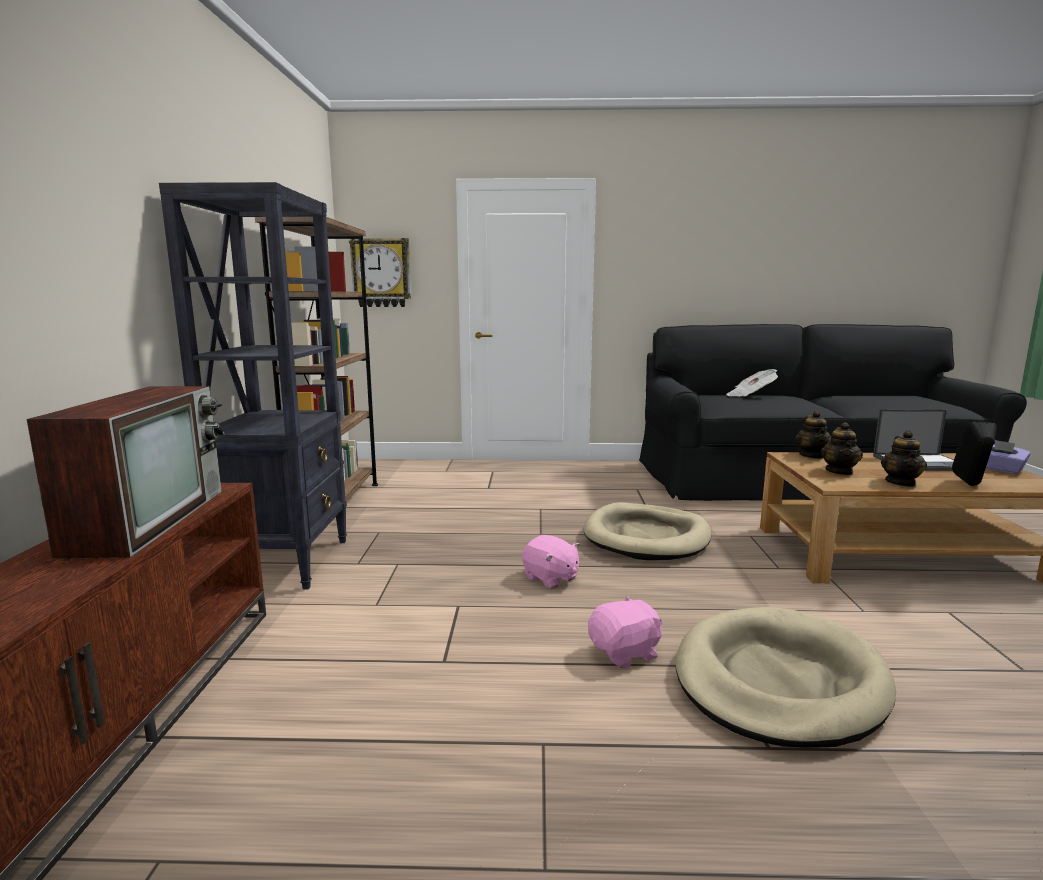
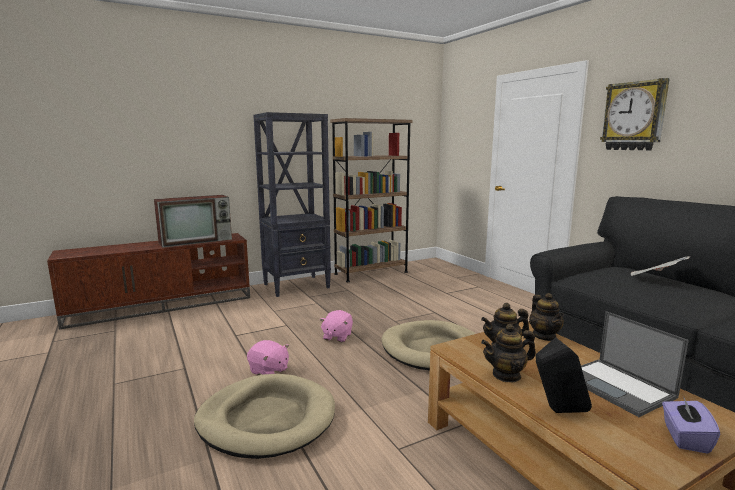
camera: 60 degrees right, 0 degrees up
(381, 273) = (457, 142): wall clock -> wall clock (634, 116)
(812, 456) = (544, 336): teapot -> teapot turned 75 degrees counterclockwise

